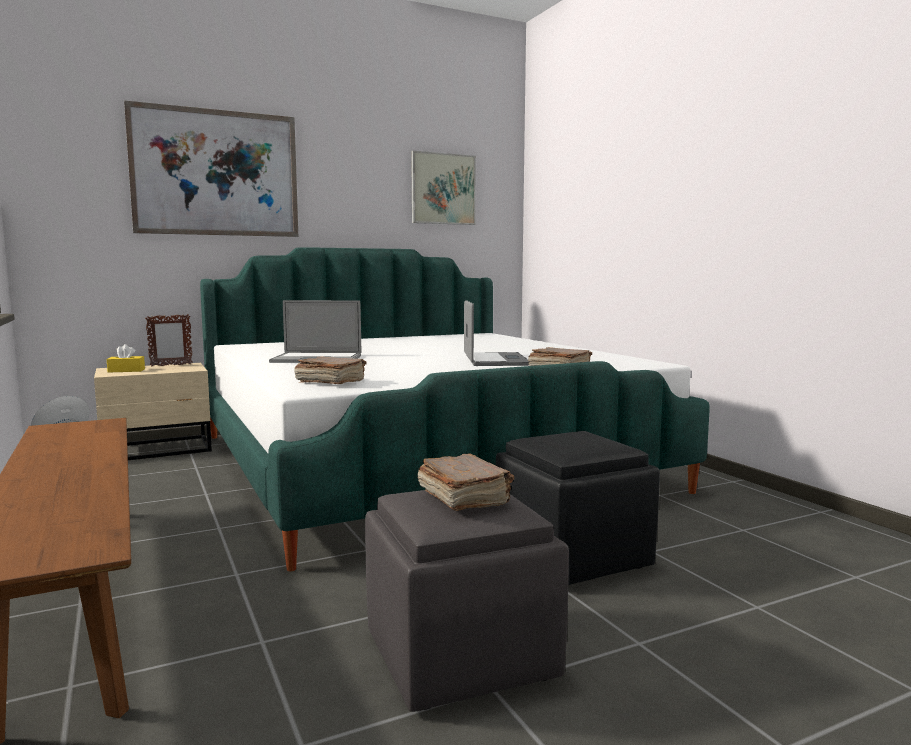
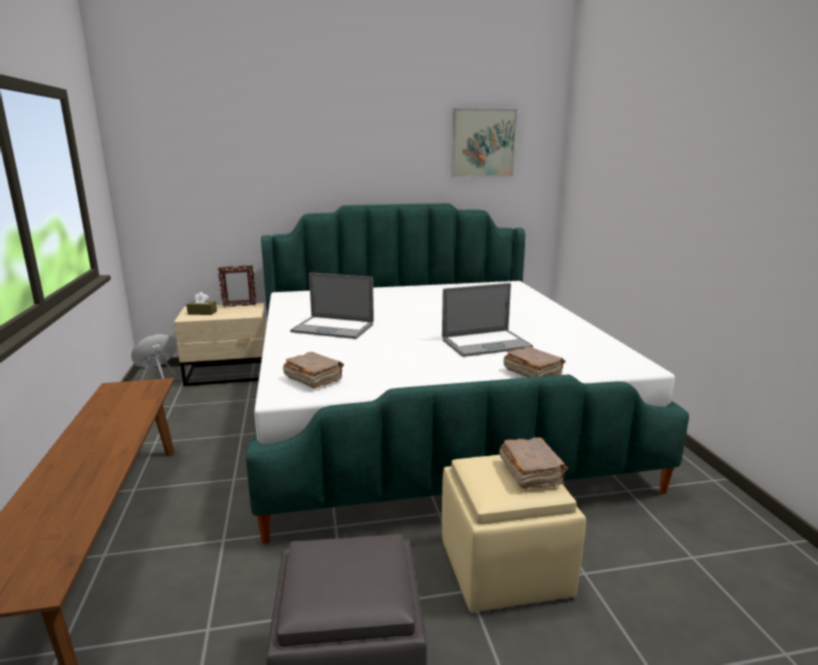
camera: 15 degrees right, 10 degrees up
(126, 370) = (202, 313): yellow tissue box -> brown tissue box
(216, 173) = (274, 141): picture -> none
(463, 498) = (351, 567): brown book -> brown book (530, 473)
(495, 360) = (486, 344): laptop -> laptop turned 60 degrees clockwise
(572, 557) = (505, 568): black ottoman -> beige ottoman

